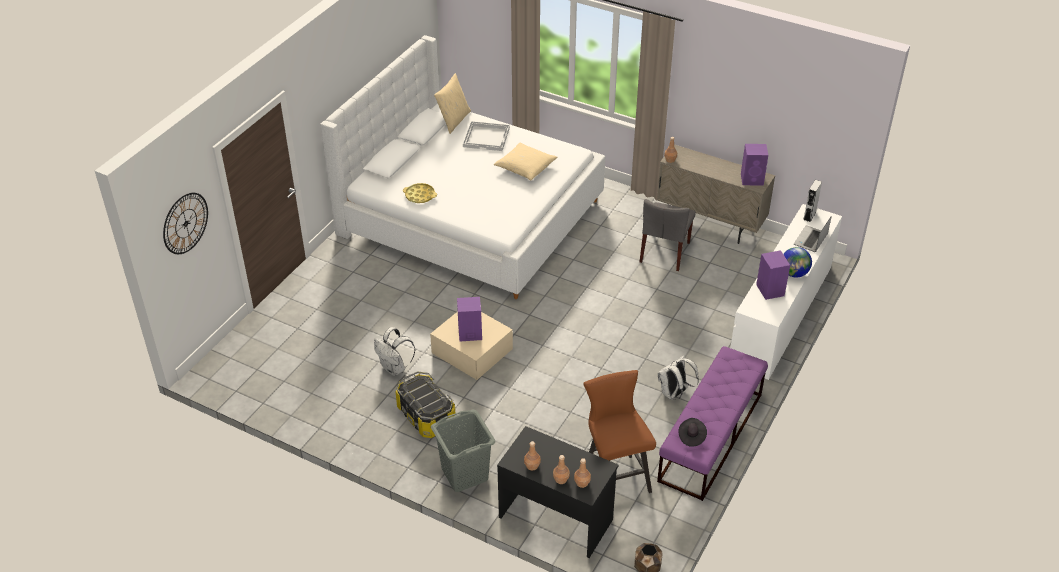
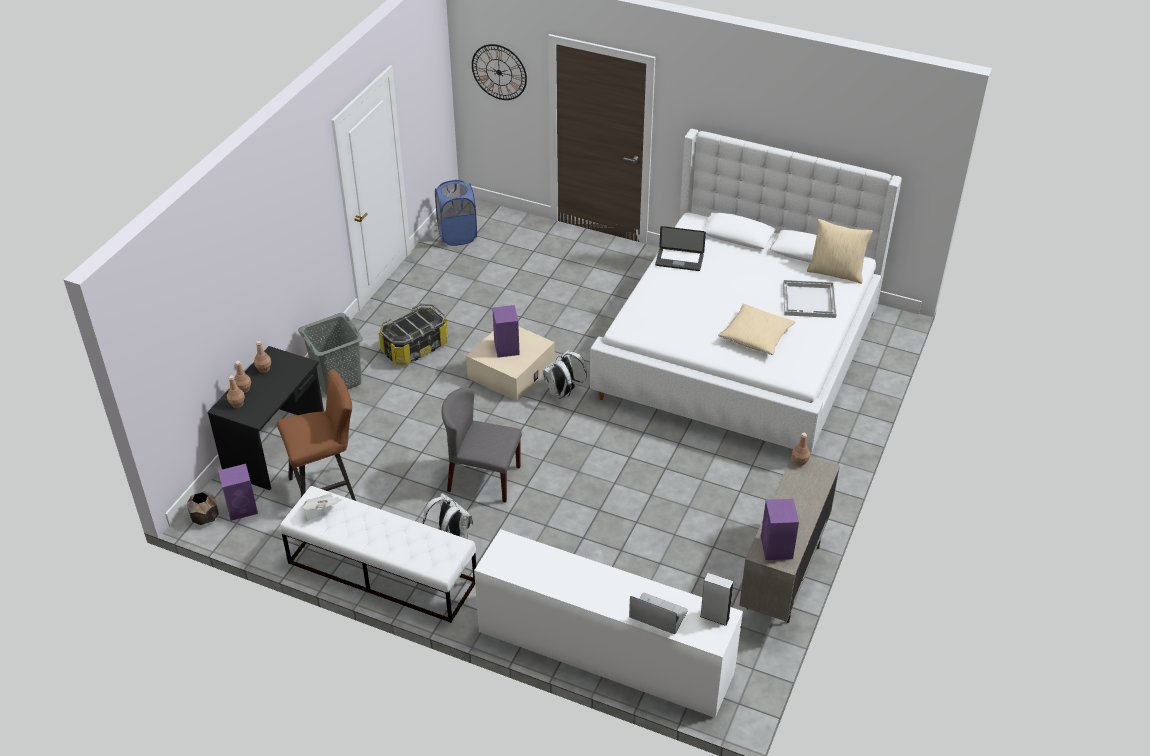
camera: 85 degrees right, 0 degrees up
(253, 382) = (457, 235): none -> blue laundry basket
(395, 368) = (481, 320): white backpack -> white backpack (563, 393)
(420, 195) = (679, 260): yellow tray -> laptop
(665, 252) = (710, 529): grey chair -> grey chair (483, 478)
(691, 436) = (323, 509): black hat -> newspaper
(710, 437) = (381, 572): purple bench -> white bench
(770, 289) = (545, 564): purple speaker -> purple speaker (243, 508)
(794, 273) = (581, 592): globe -> none

